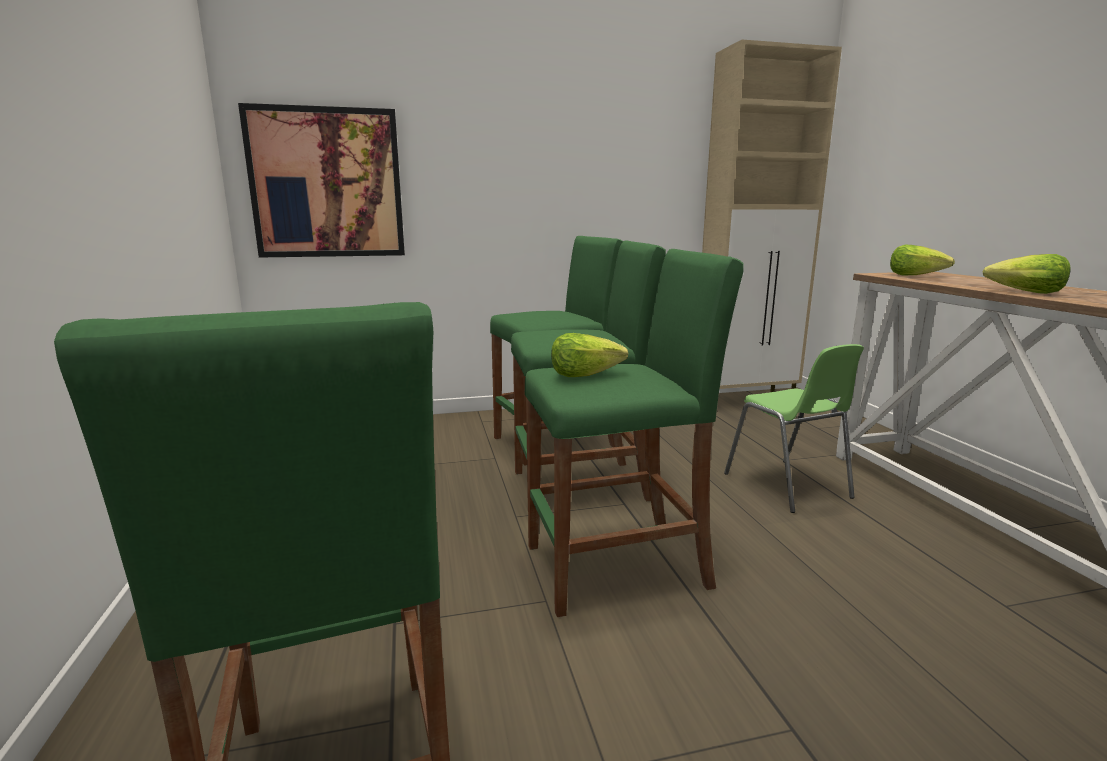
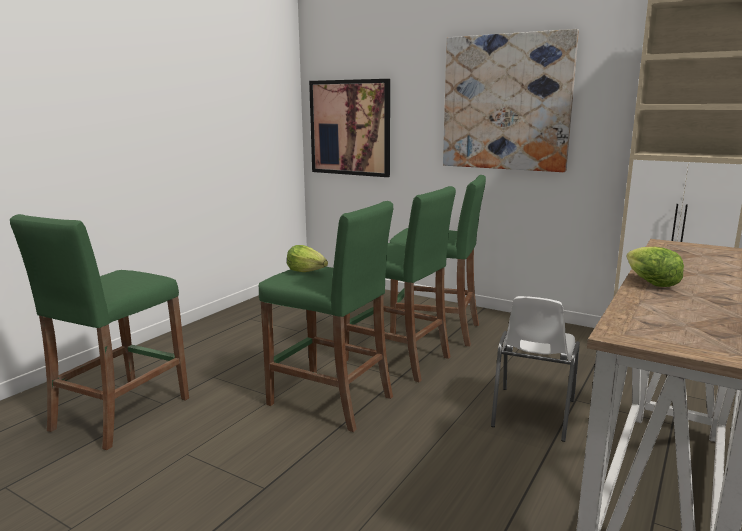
camera: 45 degrees right, 0 degrees up
(564, 151) = (506, 103): none -> picture
(787, 486) = (532, 414): green chair -> white chair
(915, 275) = (690, 251): lettuce -> none

